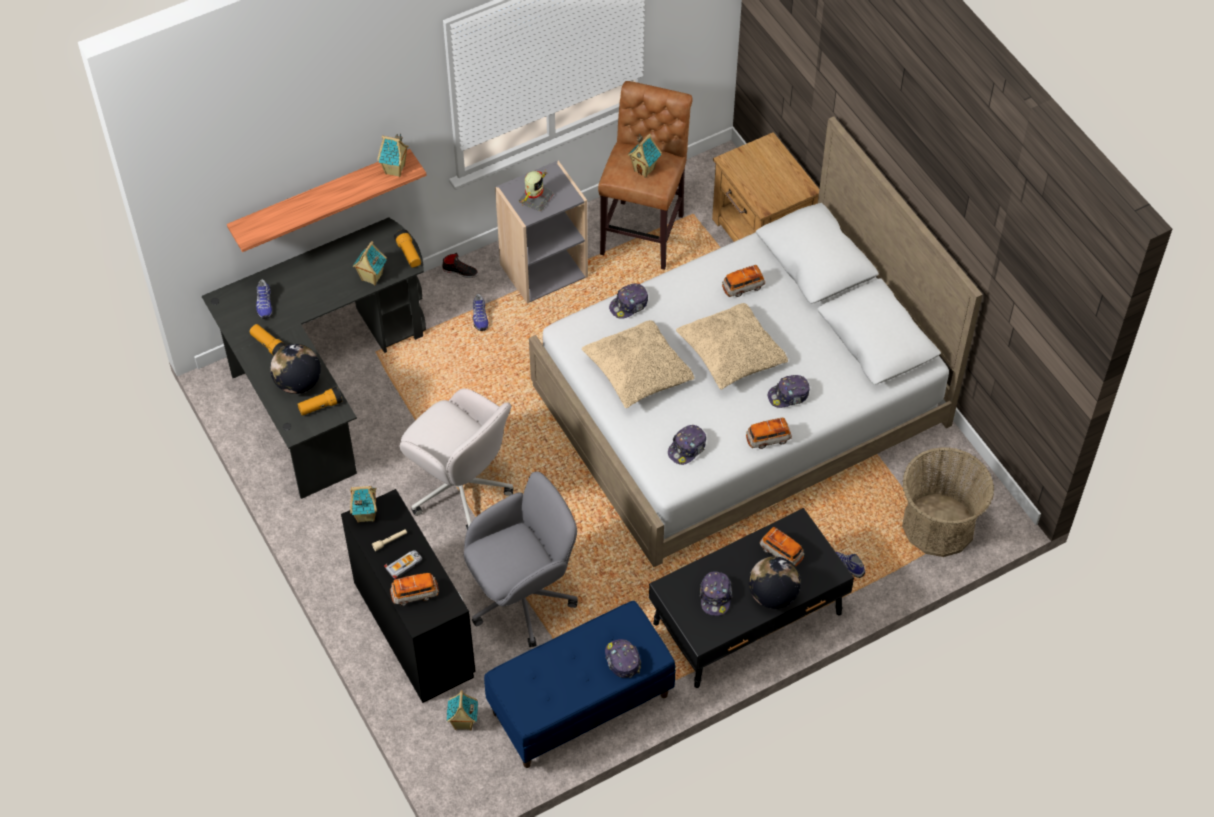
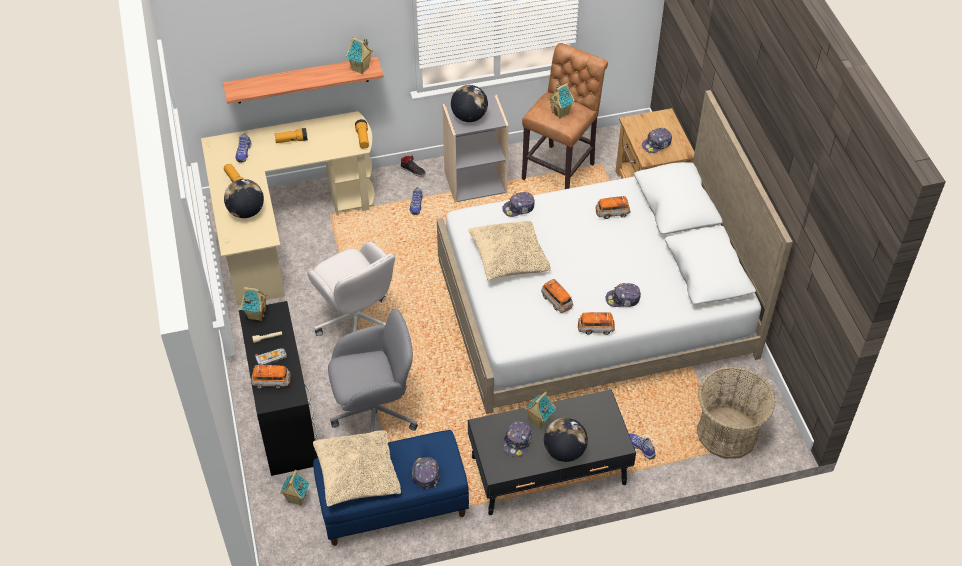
camera: 15 degrees right, 5 degrees down
(320, 406) = (256, 231): flashlight -> flashlight (291, 140)
(321, 382) = (283, 226): black desk -> beige desk
(371, 278) = (329, 150): toy house -> toy house (538, 421)
(535, 198) = (469, 117): toy robot -> globe
(687, 448) = (528, 321): cap -> cap (657, 144)
(732, 354) = (587, 259): beige pillow -> beige pillow (358, 474)
(781, 552) = (582, 420): toy car -> toy car (556, 301)

